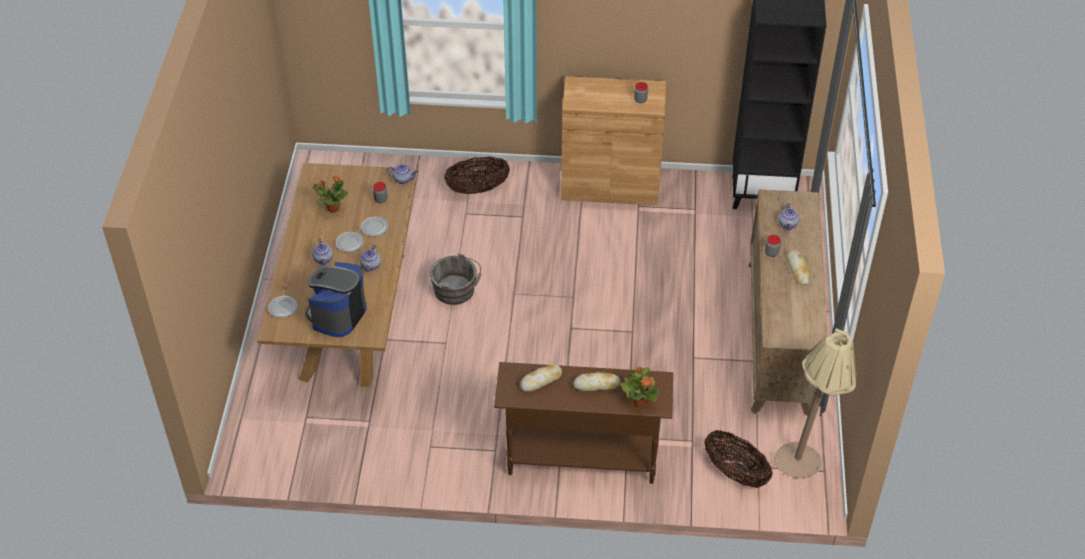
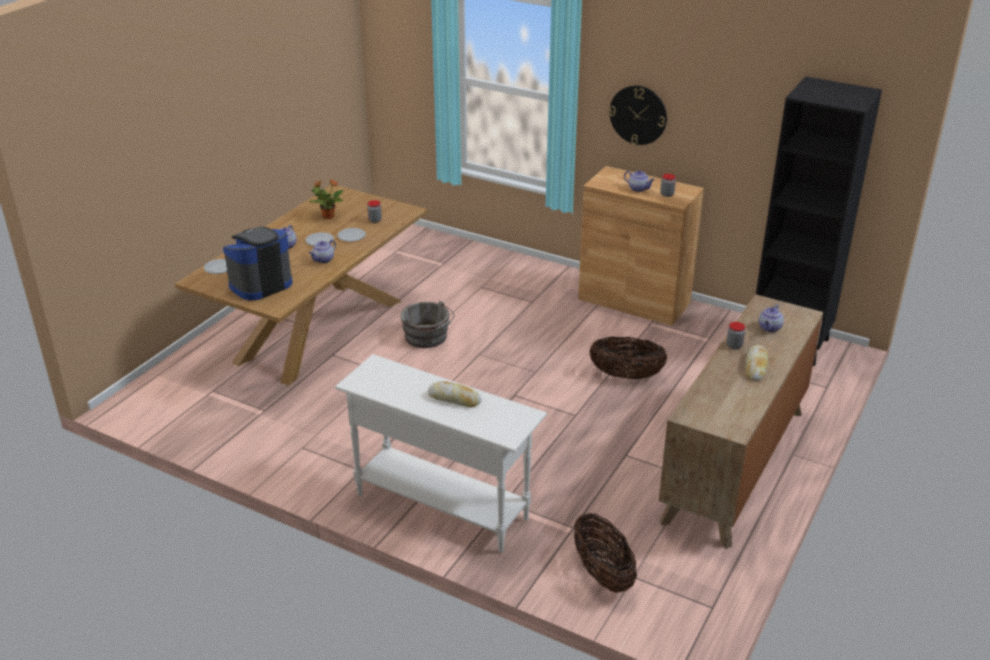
camera: 25 degrees right, 15 degrees down
(403, 179) = (407, 212): teapot -> teapot (638, 189)
(477, 189) = (505, 273): basket -> basket (626, 375)
(541, 380) = (400, 379): bread -> none
(581, 459) = (441, 505): brown console table -> white console table
(594, 30) = (638, 115): none -> wall clock
(639, 401) = (489, 425): potted plant -> none
(802, 469) = (686, 597): beige floor lamp -> none

